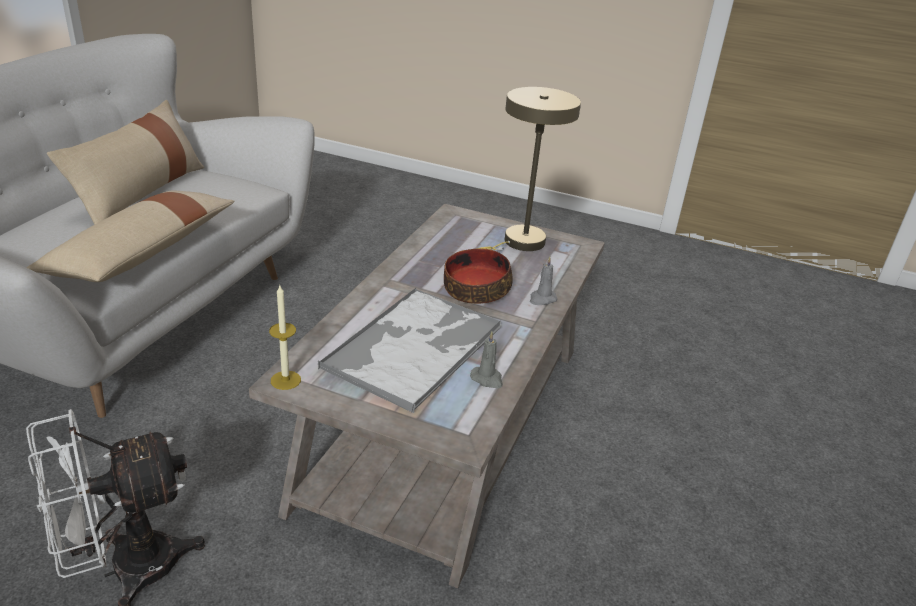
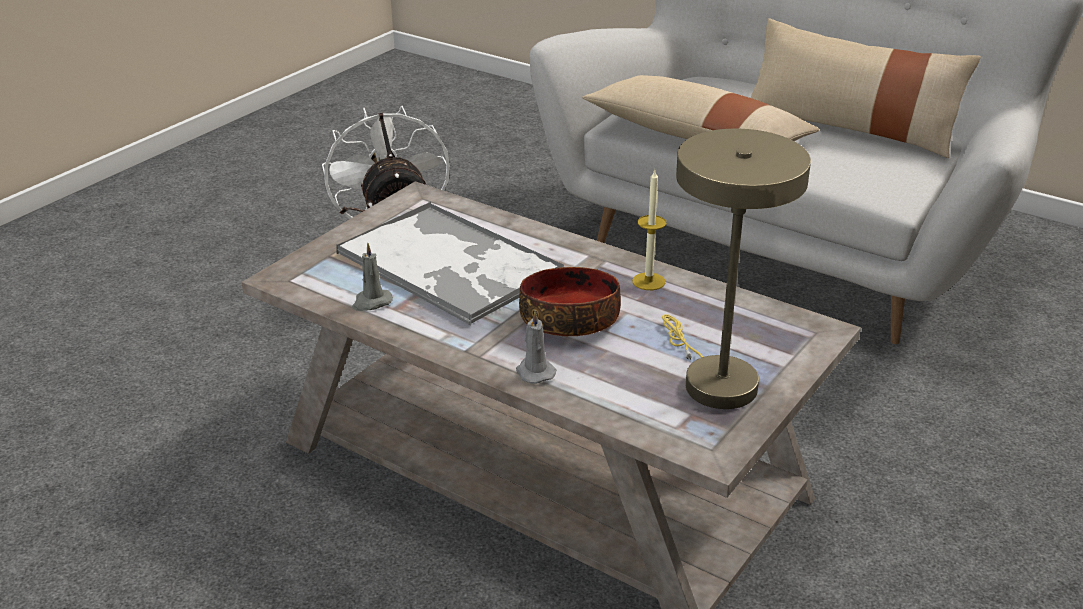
camera: 105 degrees right, 0 degrees up
(285, 380) = (418, 196): candle -> candle (648, 281)

